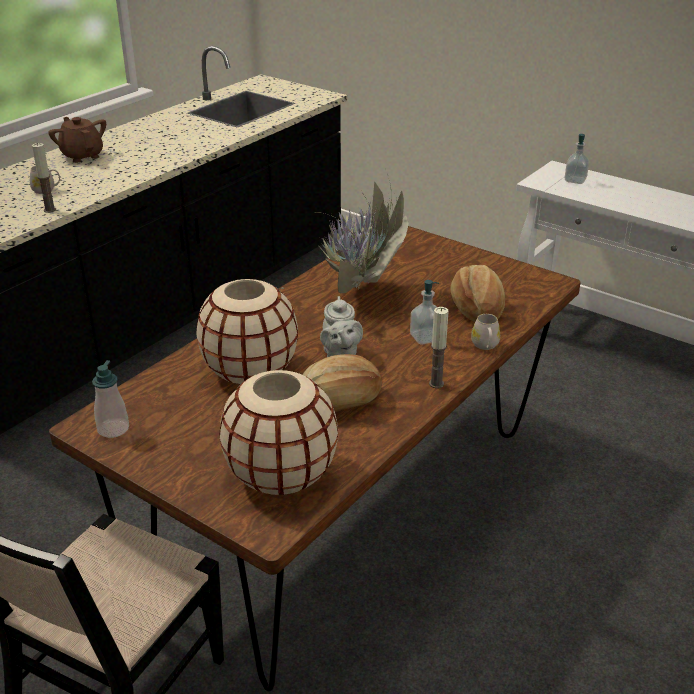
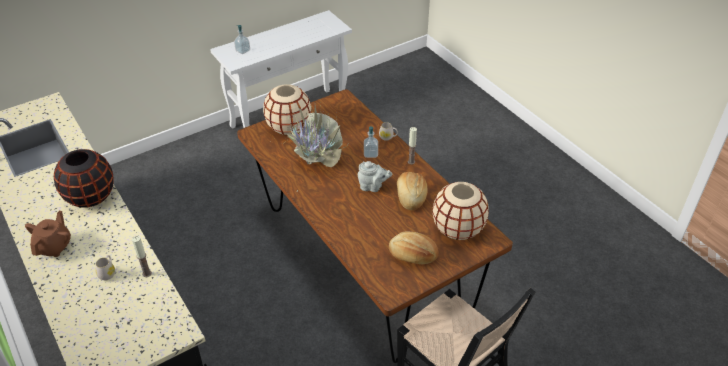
camera: 70 degrees left, 10 degrees up
(82, 156) = (54, 246): brown teapot -> brown teapot turned 120 degrees clockwise
(113, 429) = (398, 283): soap dispenser -> none
(171, 152) = (90, 197): none -> black vase
(250, 370) = (369, 222): beige vase -> beige vase (288, 127)
(477, 308) = (353, 129): bread -> bread (412, 255)

